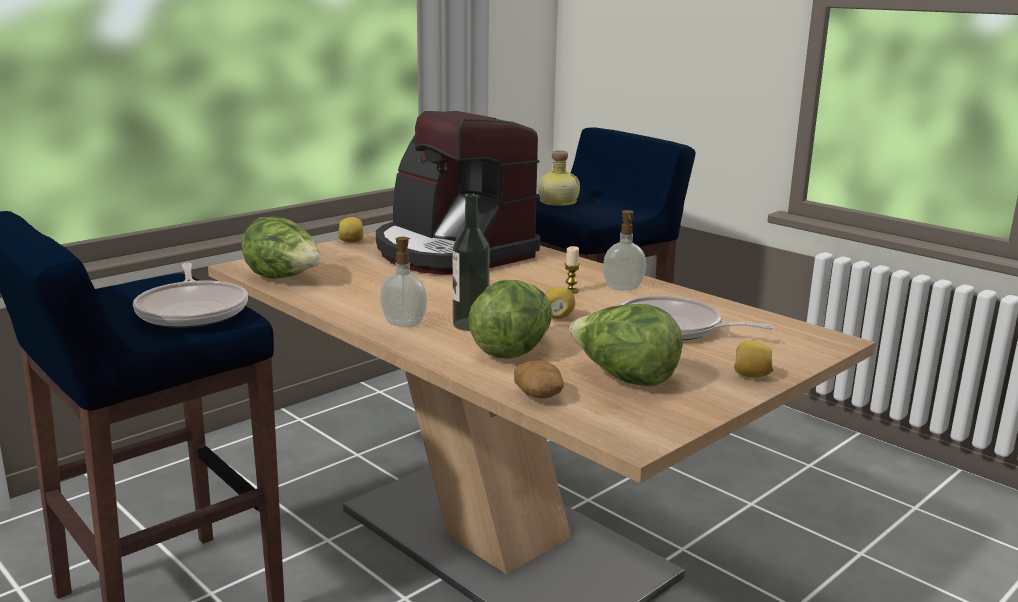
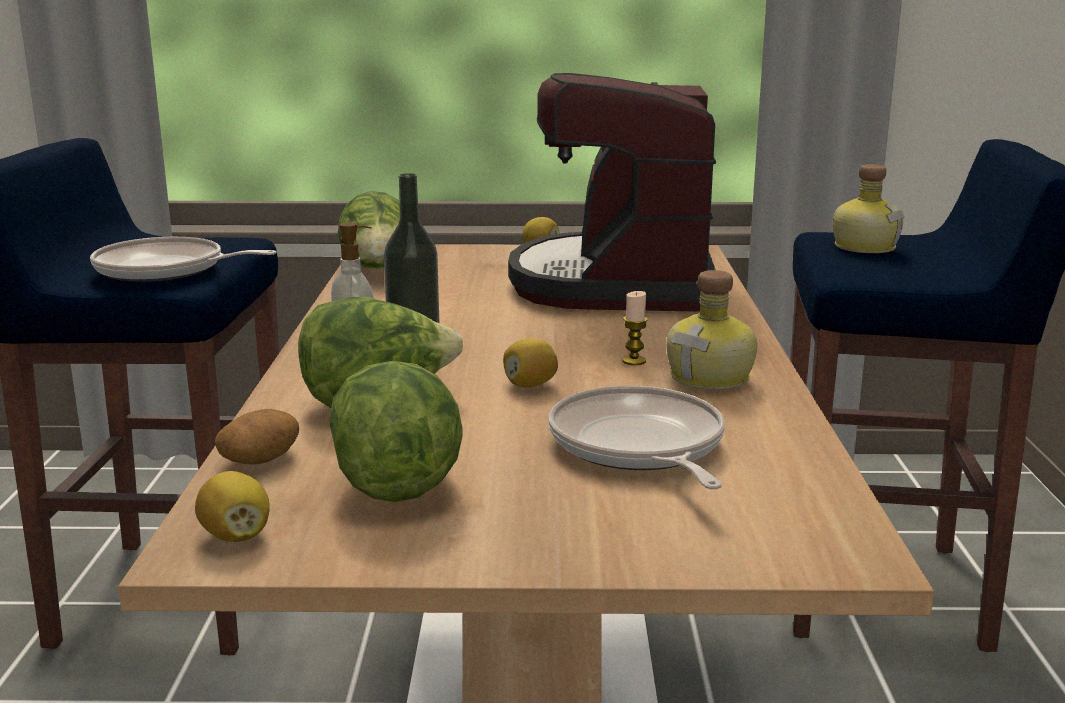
camera: 45 degrees right, 0 degrees up
(193, 310) = (166, 270): frying pan -> frying pan turned 75 degrees clockwise
(623, 288) = (712, 378): soap dispenser -> bottle
(751, 376) = (562, 547): lemon -> lemon (236, 536)

